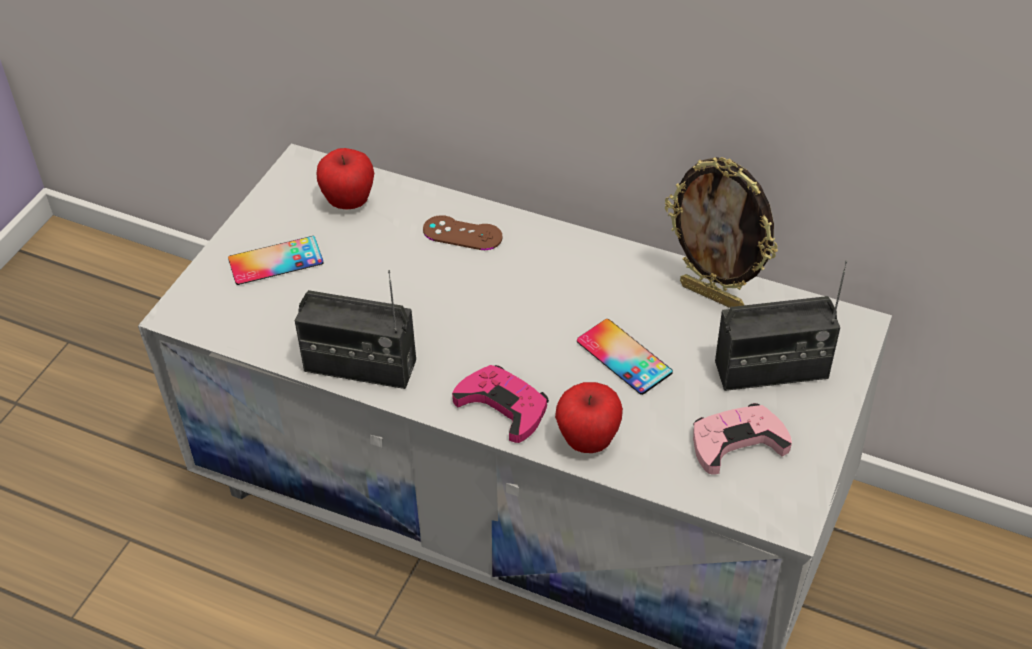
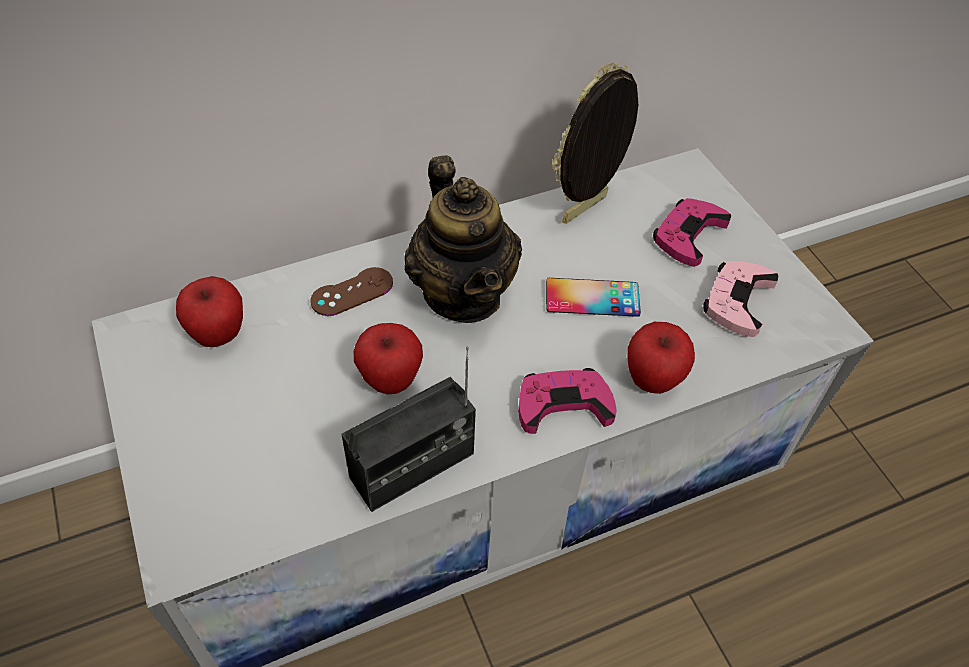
camera: 50 degrees left, 5 degrees up
(276, 261) = (215, 435): phone -> none
(413, 306) = (390, 380): none -> apple
(534, 287) = (463, 294): none -> teapot
(713, 296) = (586, 210): picture frame -> picture frame turned 150 degrees clockwise
(771, 370) = (688, 235): radio -> pink game controller

